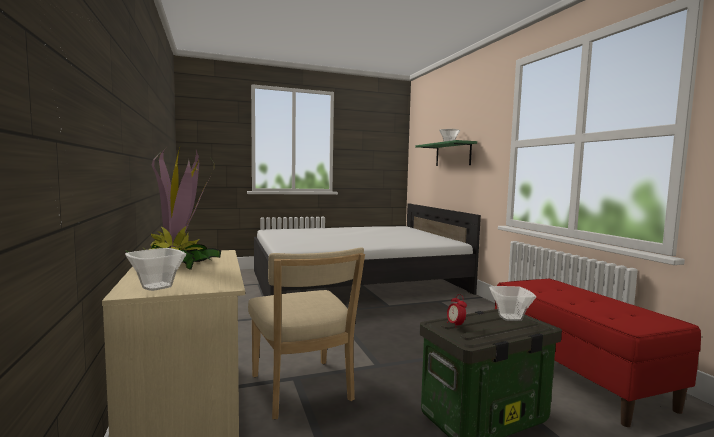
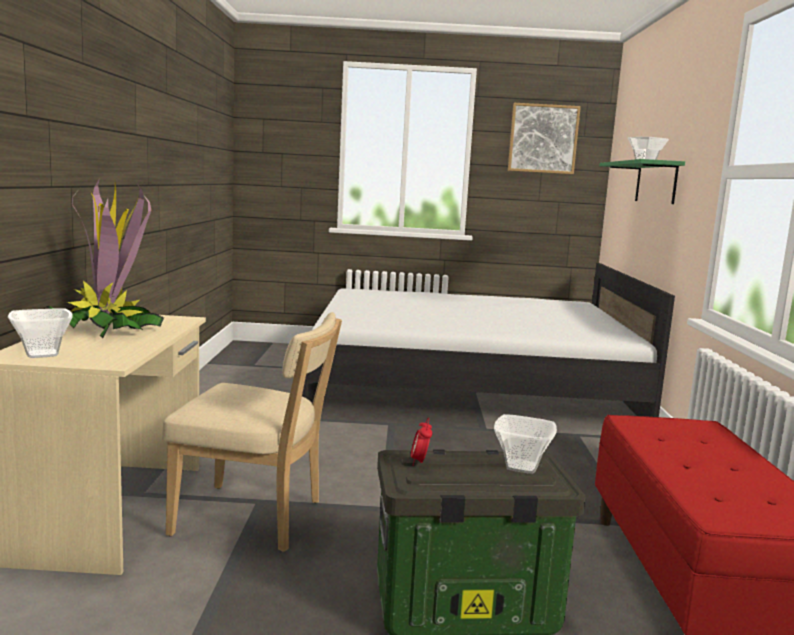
camera: 20 degrees right, 5 degrees up
(302, 391) = (255, 519): beige chair -> beige chair turned 75 degrees counterclockwise
(373, 133) = (543, 138): none -> picture

